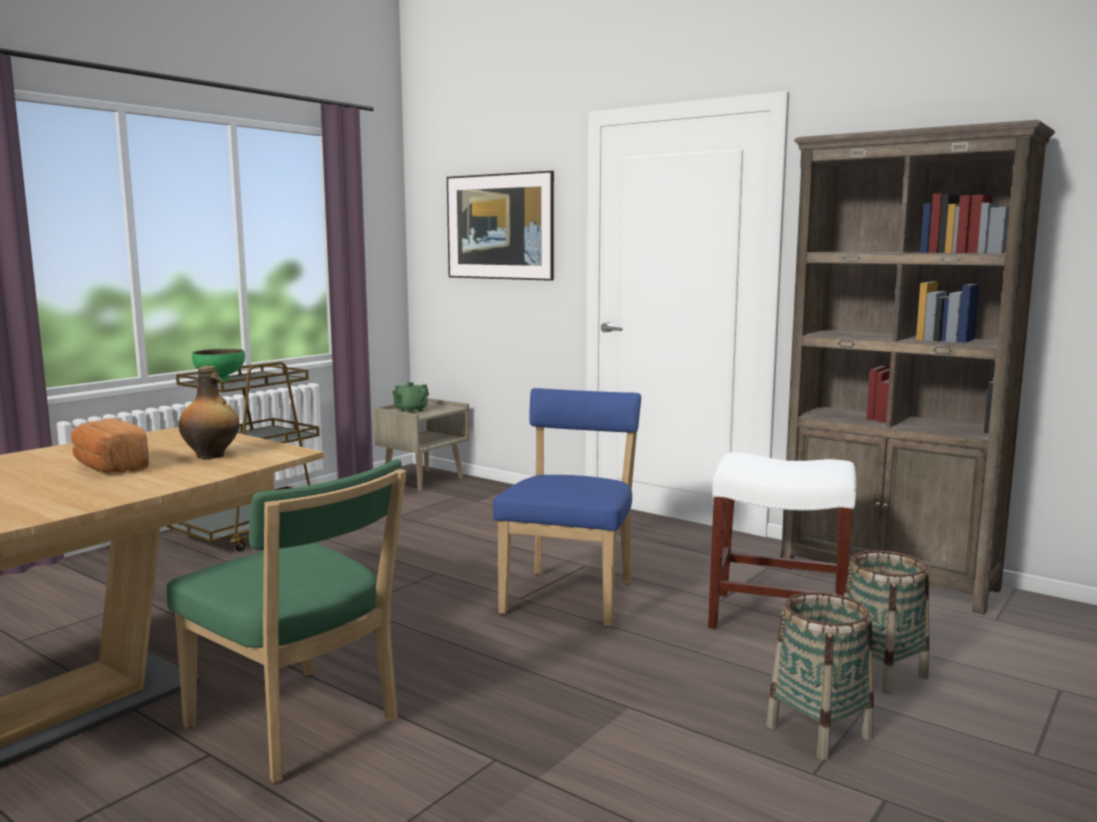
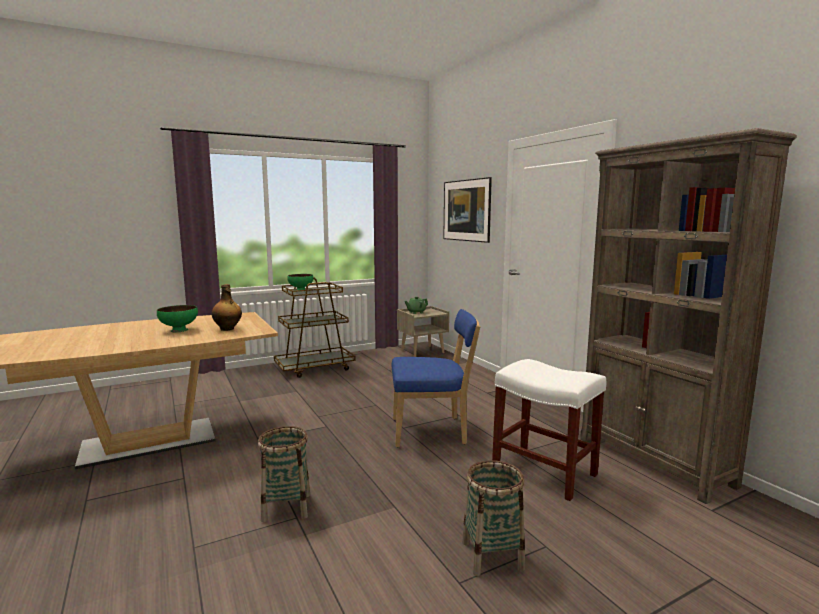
camera: 25 degrees right, 0 degrees up
(109, 467) = (179, 330): bread -> green bowl
(298, 727) = (230, 474): green chair -> none
(571, 595) = (432, 431): blue chair -> blue chair turned 45 degrees clockwise
(880, 672) = (577, 527): basket -> basket (286, 507)

